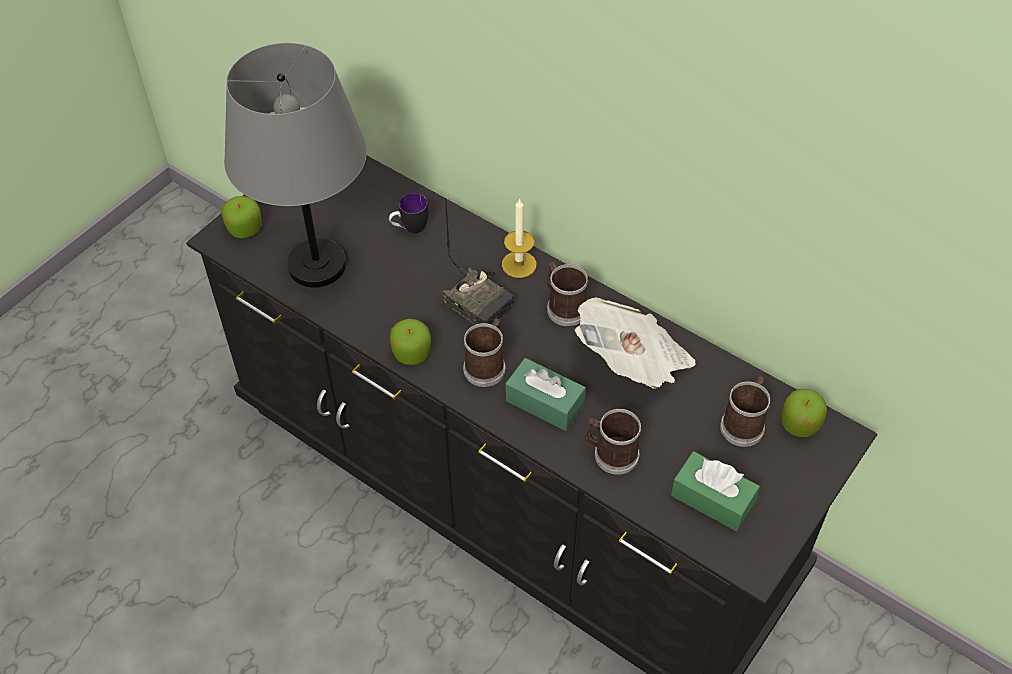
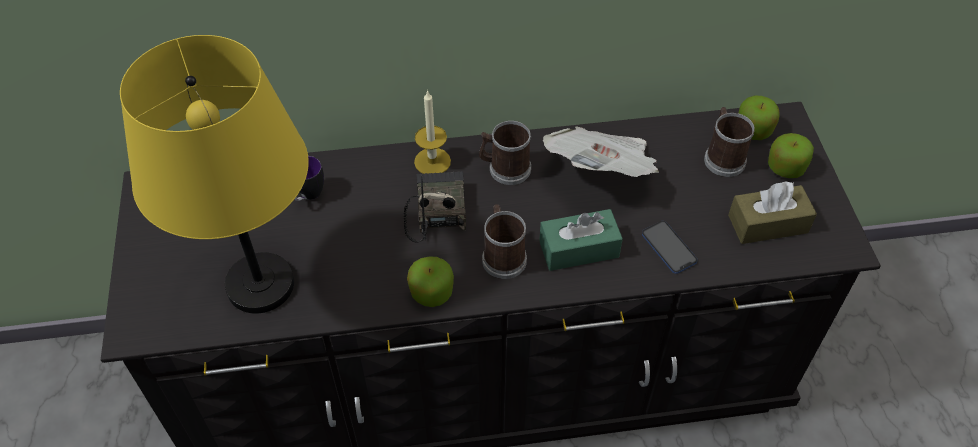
camera: 45 degrees left, 0 degrees up
(245, 228) = (149, 304): apple -> apple (785, 167)
(317, 266) = (261, 286): grey table lamp -> yellow table lamp
(479, 301) = (435, 211): radio -> radio turned 90 degrees counterclockwise
(611, 454) = (668, 248): mug -> phone
(712, 499) = (768, 224): green tissue box -> brown tissue box

